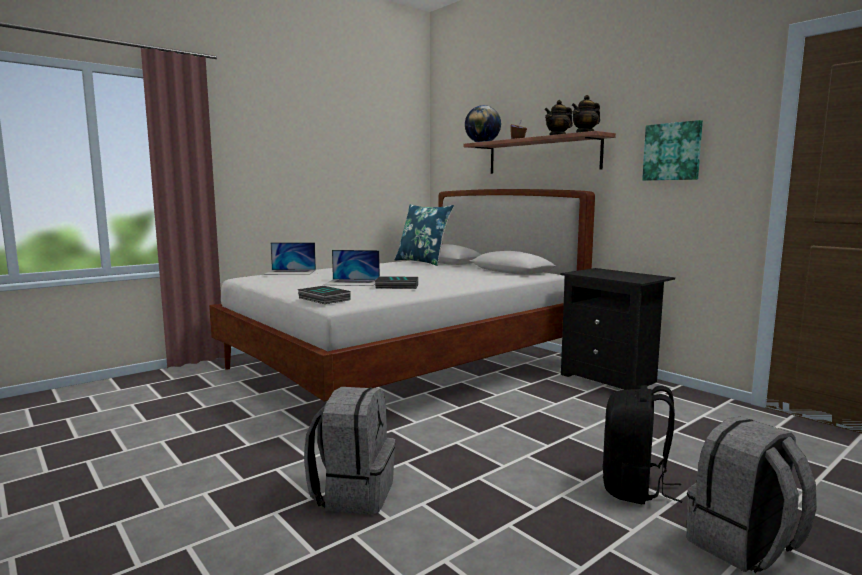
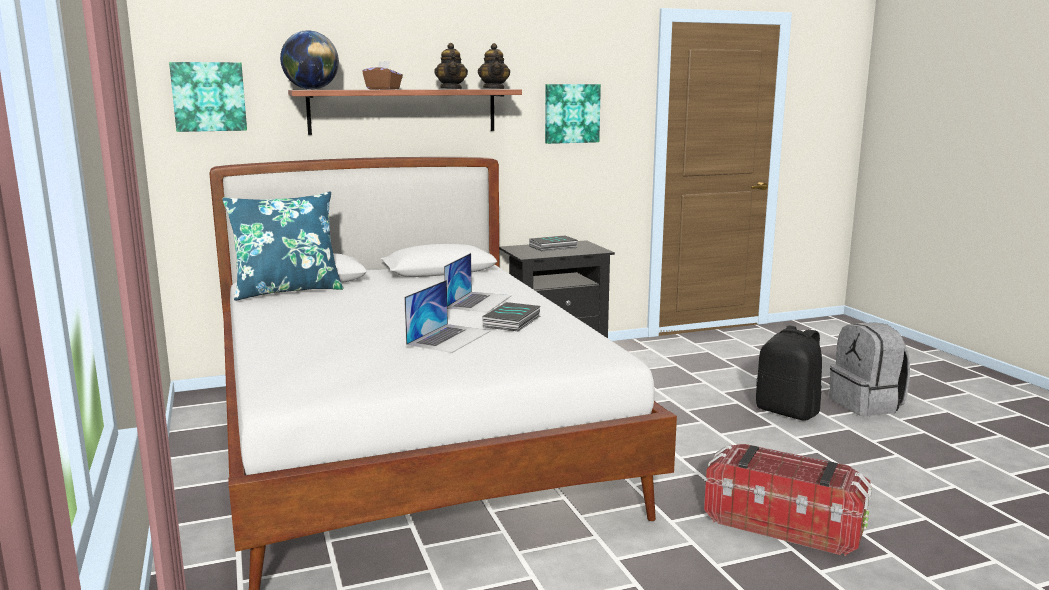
camera: 70 degrees left, 5 degrees up
(290, 272) = (307, 360): laptop -> laptop (478, 302)
(323, 299) = (576, 359): book -> book (553, 247)
(353, 493) = (783, 524): grey backpack -> storage box
(452, 152) = (209, 96): none -> picture

